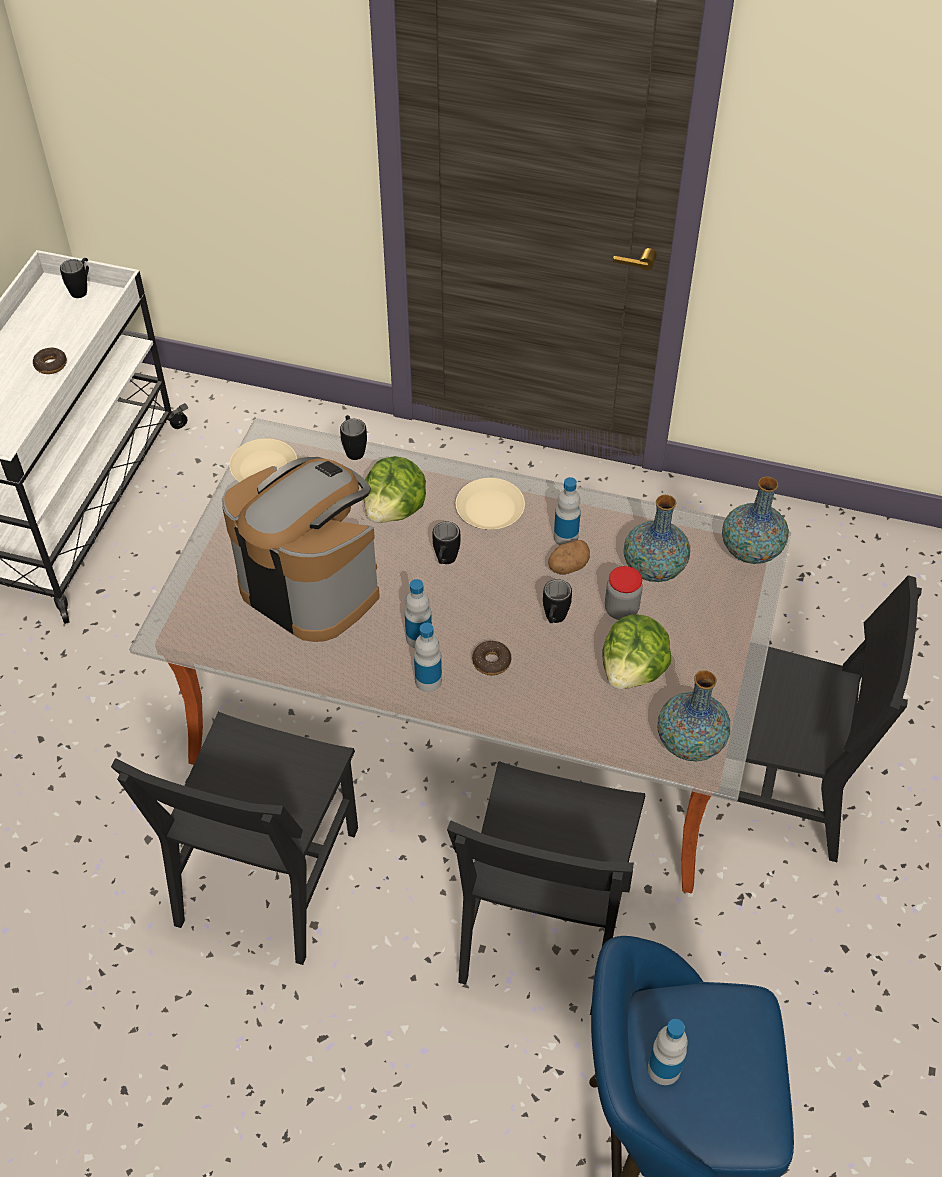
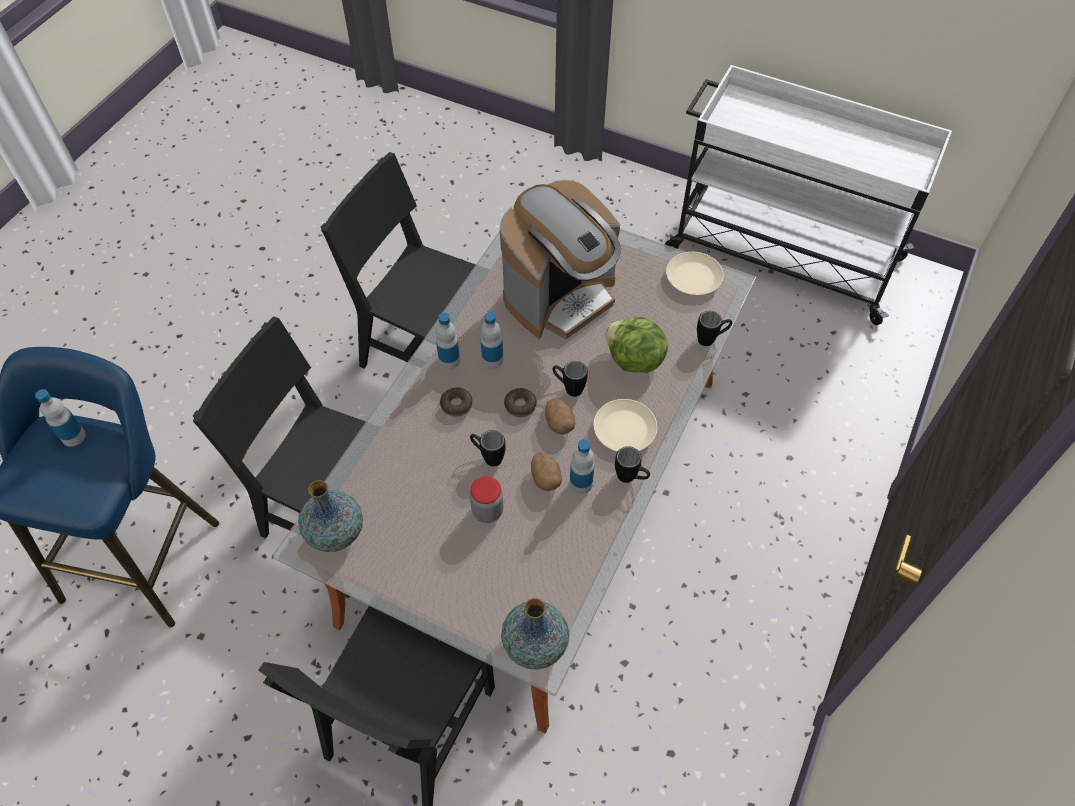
camera: 100 degrees right, 5 degrees up
(51, 365) = (822, 152): donut -> donut (520, 405)
(82, 289) = (919, 170): black mug -> black mug (631, 478)
(494, 564) = (559, 423): none -> potato
(633, 671) = (419, 506): lettuce -> none
(653, 568) = (529, 549): vase -> none

